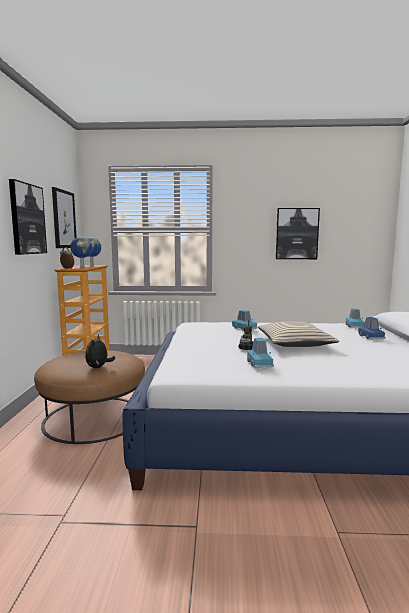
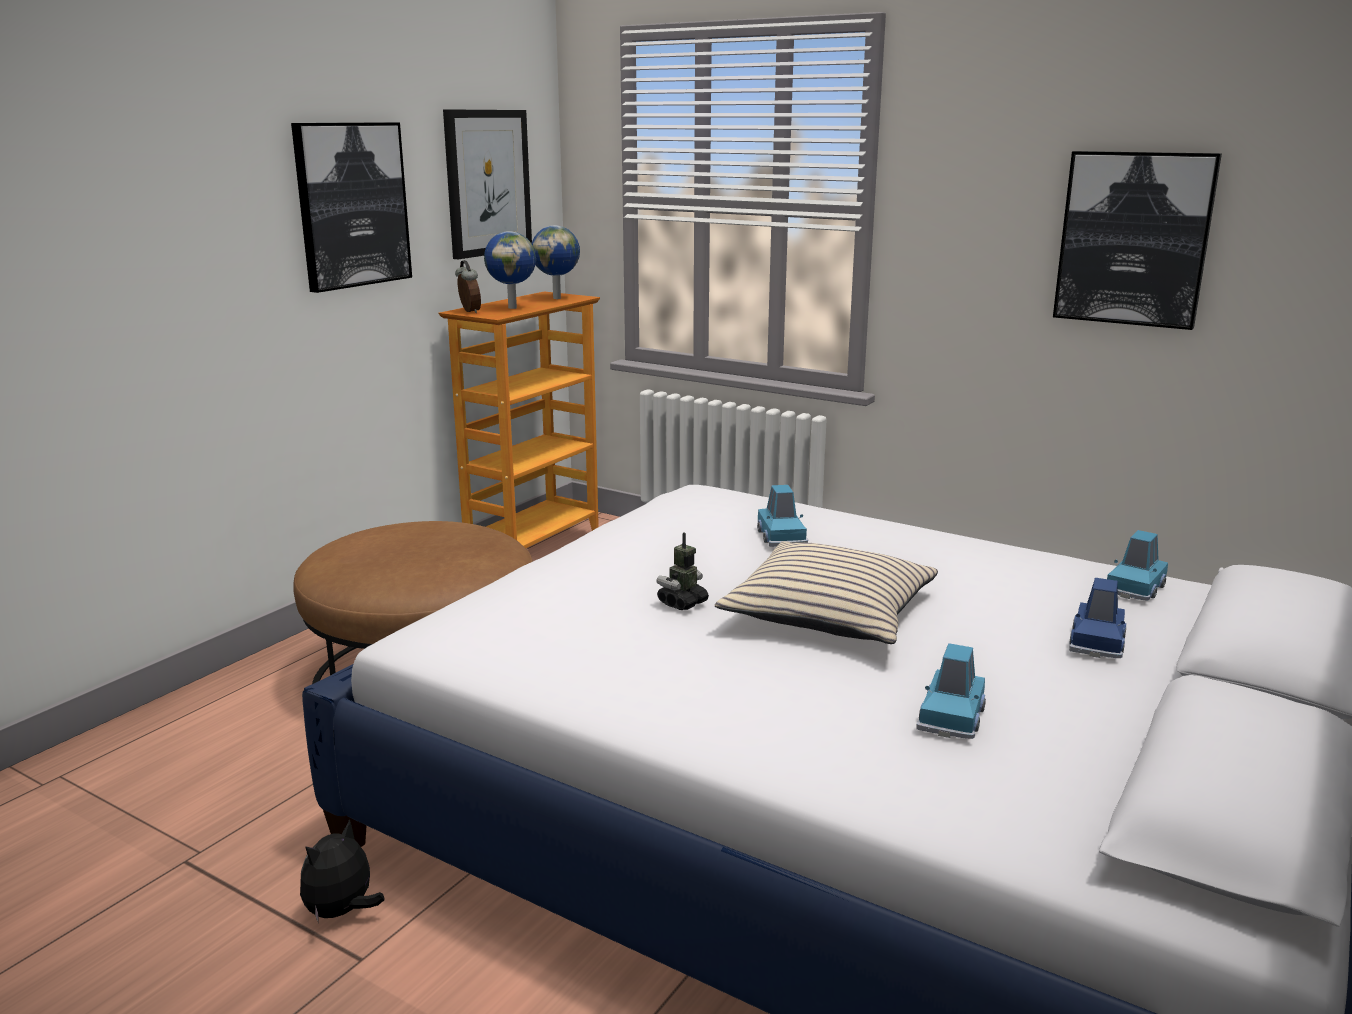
camera: 30 degrees right, 10 degrees up
(98, 367) = (399, 574): plush toy -> plush toy (342, 912)
(259, 364) = (627, 657): blue toy car -> blue toy car (951, 717)

